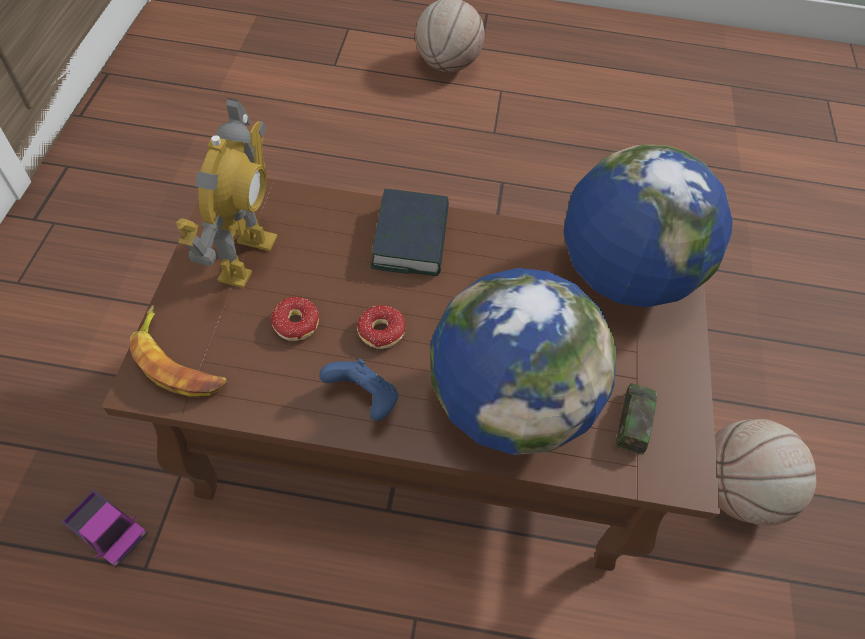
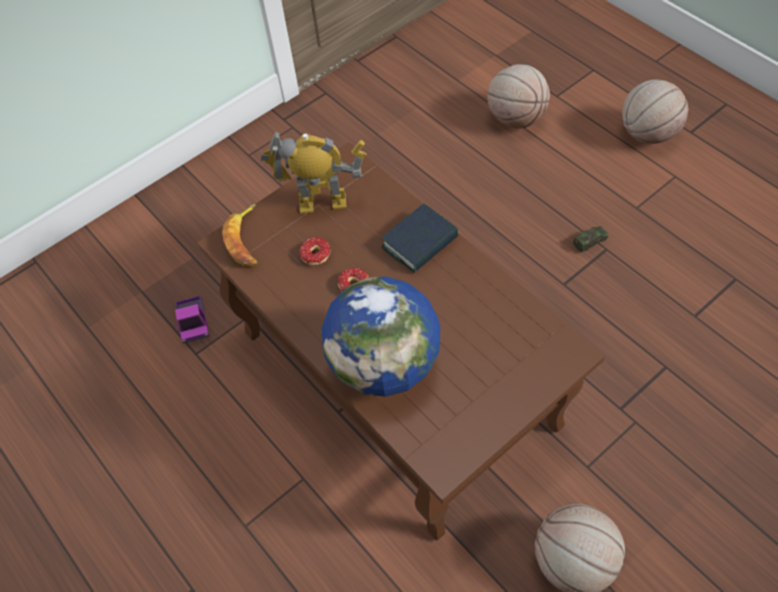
camera: 50 degrees right, 0 degrees up
(246, 257) = (322, 203): toy robot -> toy robot turned 150 degrees counterclockwise
(313, 101) = (516, 118): none -> basketball
(364, 398) = (314, 314): blue game controller -> none
(622, 275) = (528, 339): globe -> none
(633, 422) = (444, 422): toy car -> toy car (590, 242)

